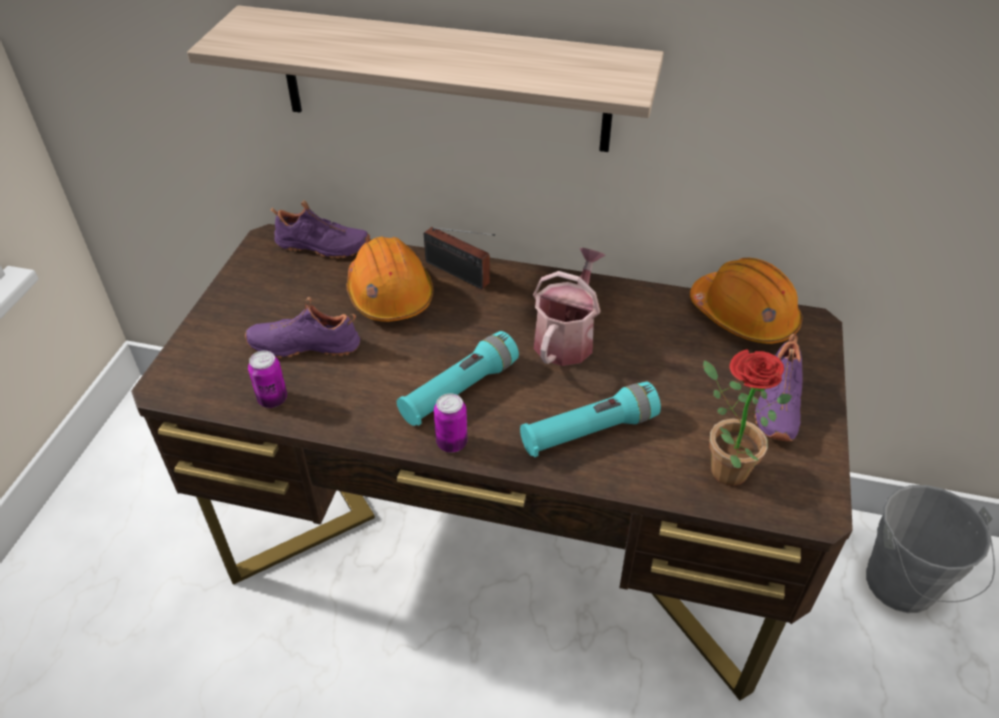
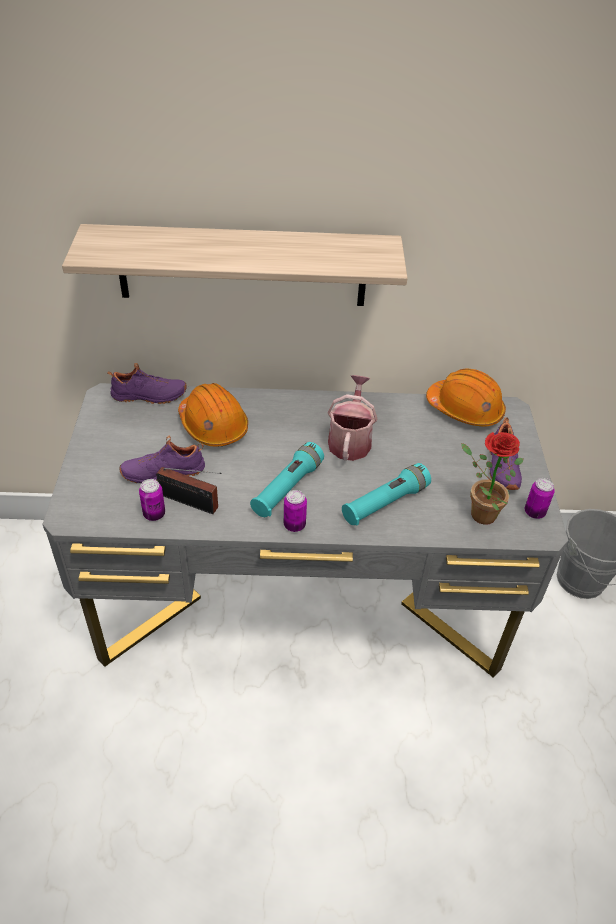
camera: 15 degrees left, 0 degrees up
(460, 274) = (260, 404): radio -> radio (191, 503)
(500, 545) = (301, 602): brown desk -> grey desk
(809, 479) = (534, 512): none -> can

